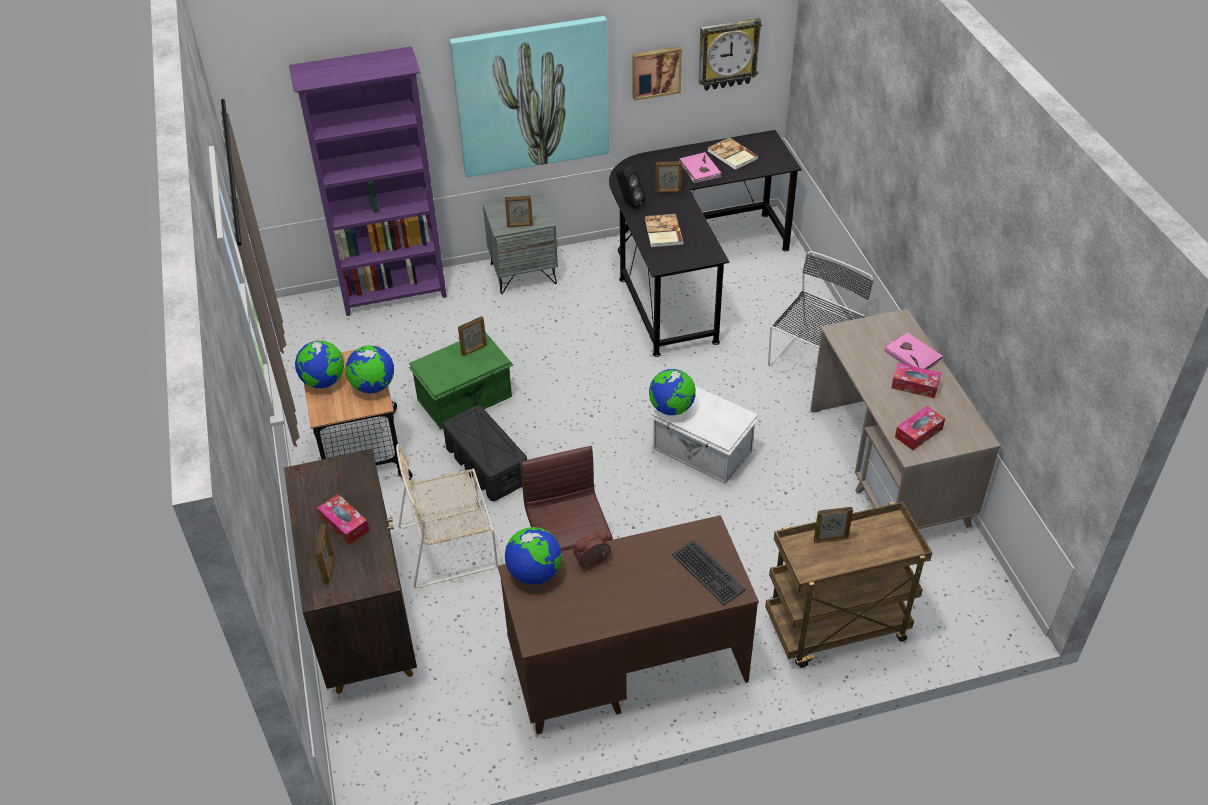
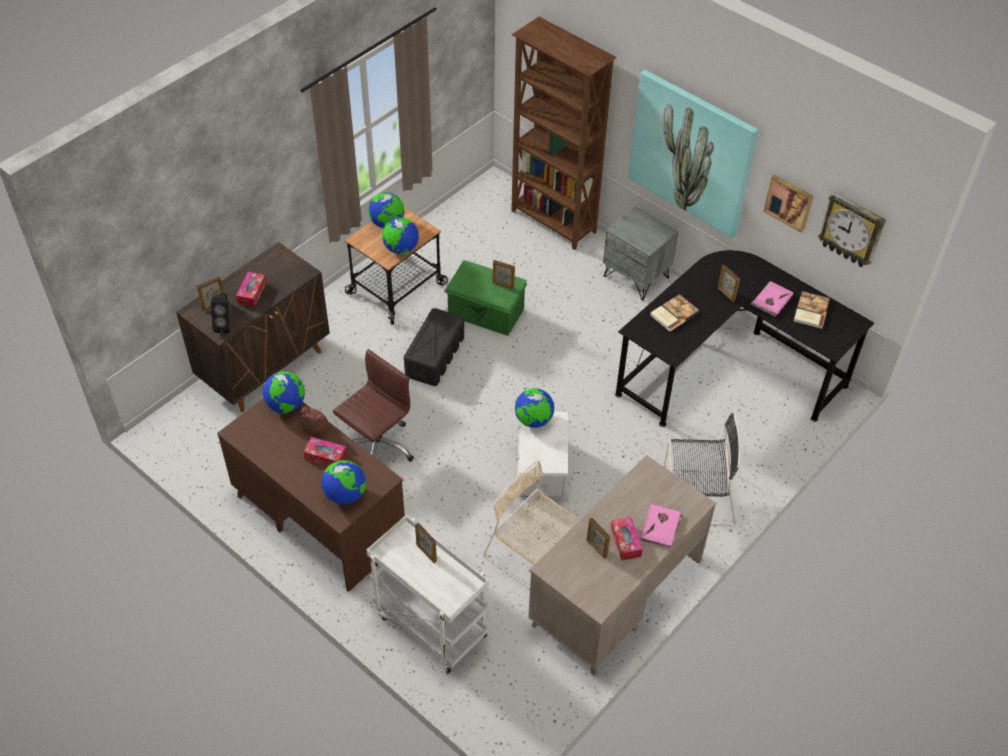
camera: 55 degrees right, 5 degrees up
(395, 294) = (553, 222): purple bookcase -> brown bookcase
(451, 546) = (353, 376): beige chair -> beige chair (534, 555)
(520, 225) = (630, 237): picture frame -> picture frame (596, 548)
(629, 204) = (689, 279): black speaker -> black speaker (225, 325)
(707, 573) = (345, 494): keyboard -> globe
(835, 629) = (429, 625): brown cart -> white cart
(918, 433) = (573, 564): tissue box -> tissue box (325, 456)

